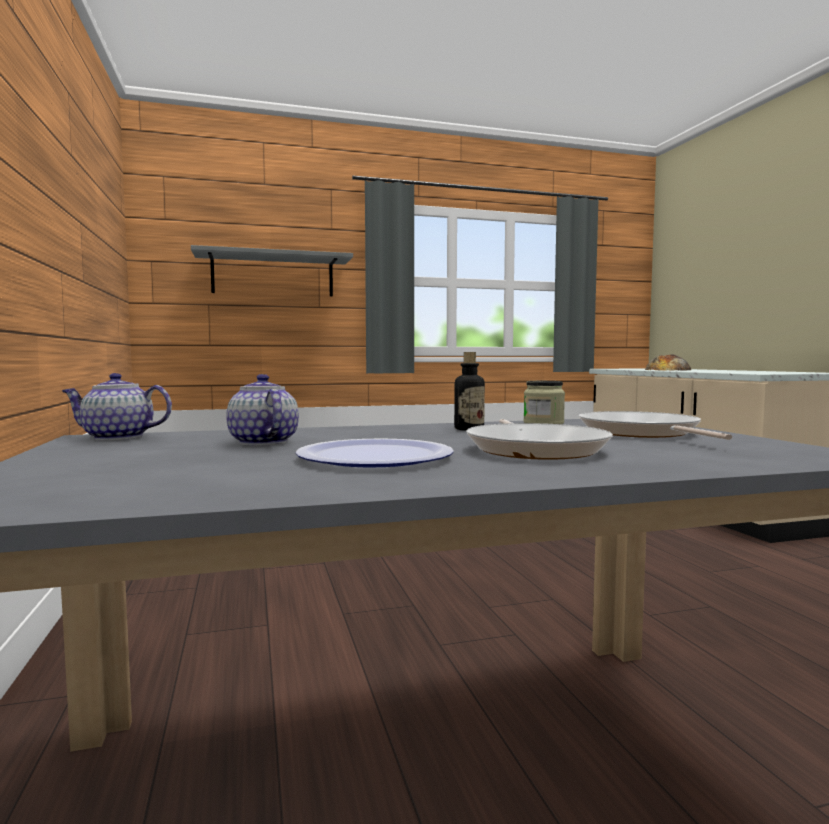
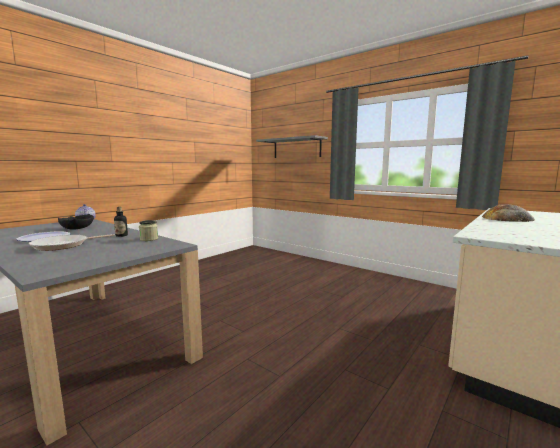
camera: 55 degrees right, 5 degrees up
(262, 442) = (77, 228): teapot -> black bowl
(641, 433) = (118, 250): frying pan -> none

